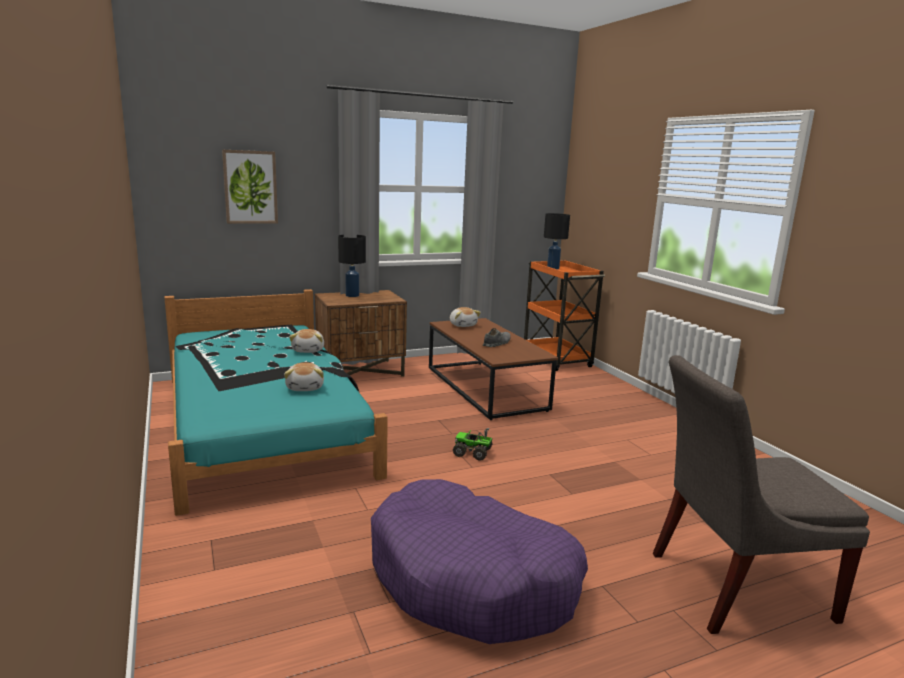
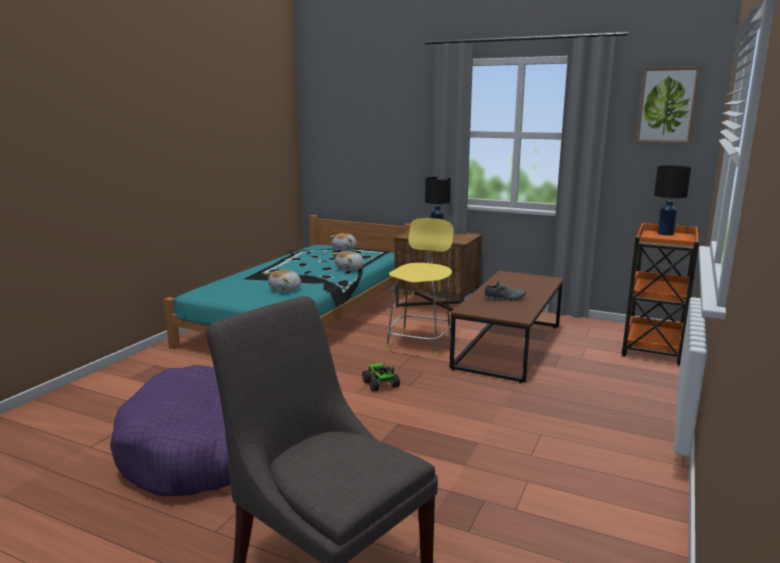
camera: 50 degrees right, 0 degrees up
(250, 187) = (371, 133): picture -> picture (667, 105)
(424, 409) = (420, 344): none -> yellow stool
(463, 325) = (520, 279): plush toy -> plush toy (345, 249)

